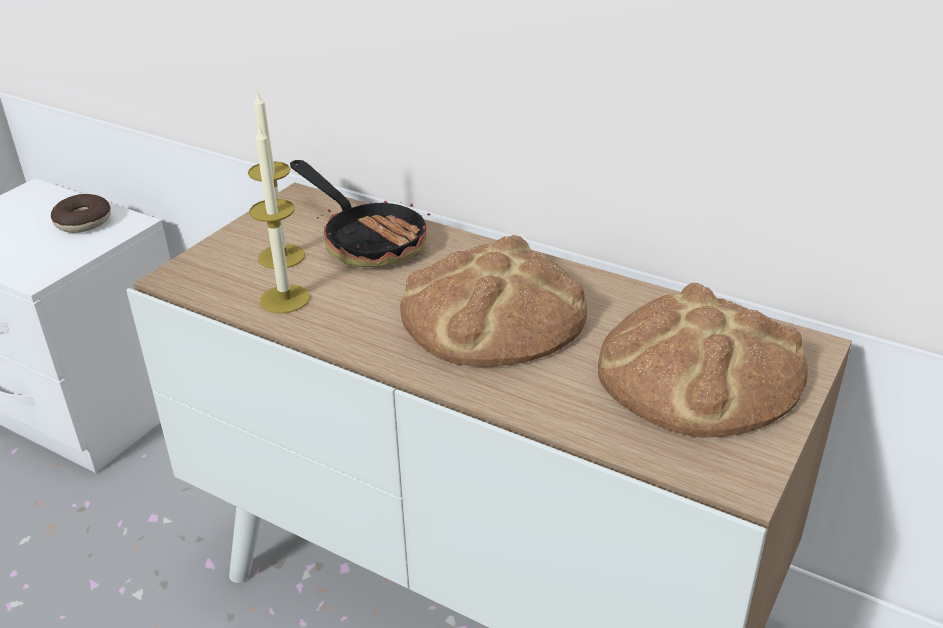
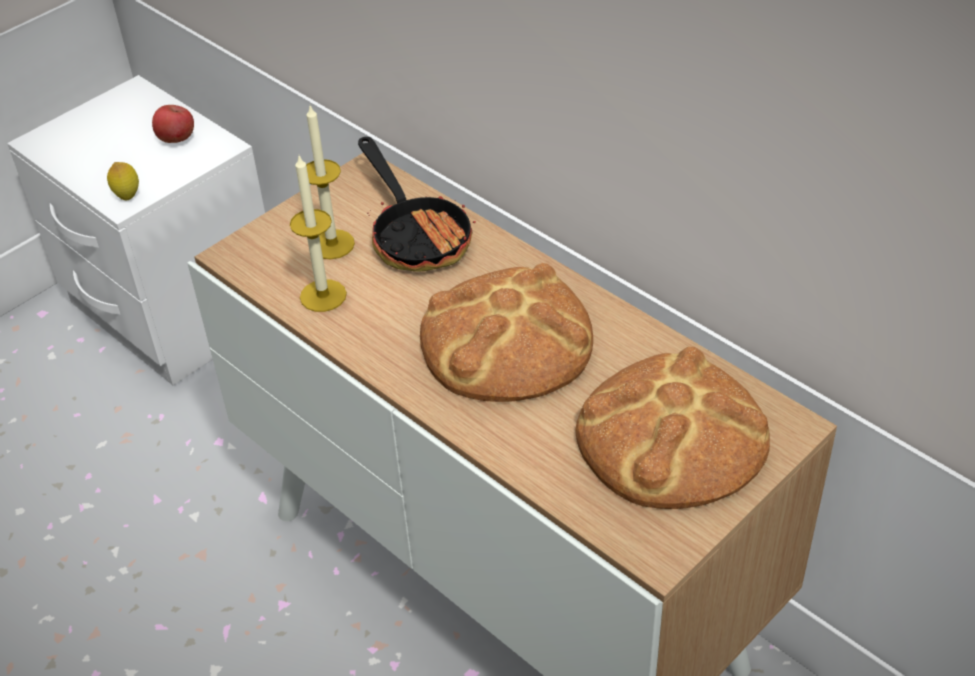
camera: 15 degrees right, 10 degrees up
(39, 271) = (127, 196): none -> lemon
(83, 222) = (176, 139): donut -> apple

